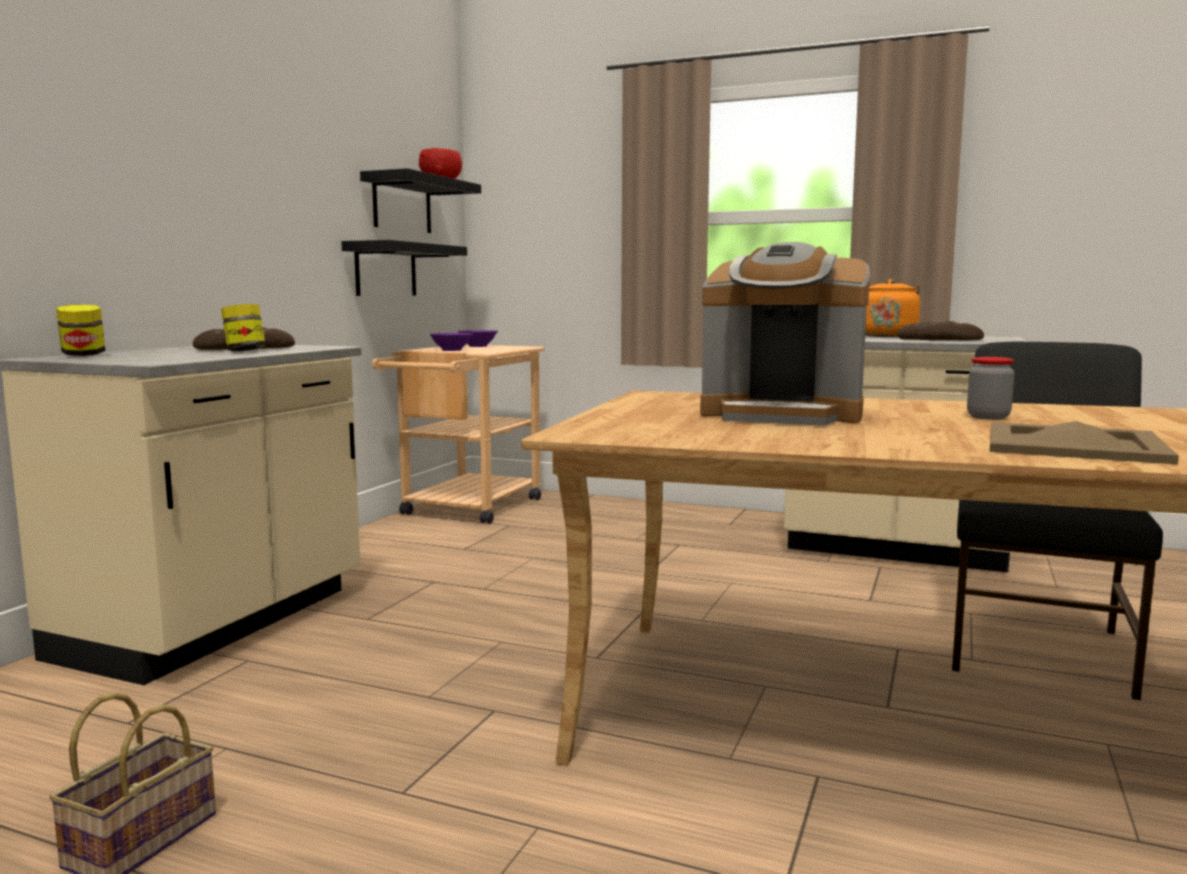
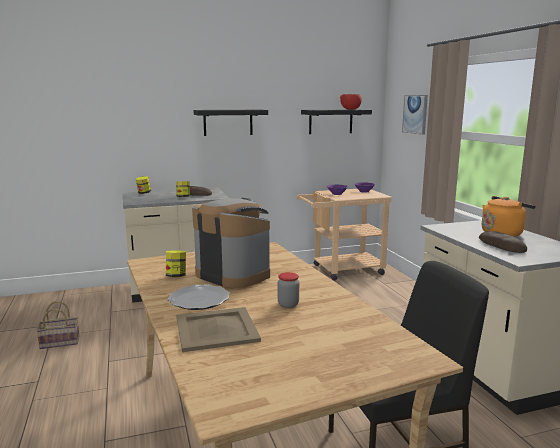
camera: 50 degrees right, 5 degrees up
(386, 270) = (316, 153): black shelf -> black shelf (228, 122)
(564, 194) = (415, 114): none -> picture
(726, 431) = (176, 276): none -> jar
(782, 415) = (233, 274): coffee machine -> coffee machine turned 150 degrees clockwise
(900, 436) = (199, 299): none -> plate

